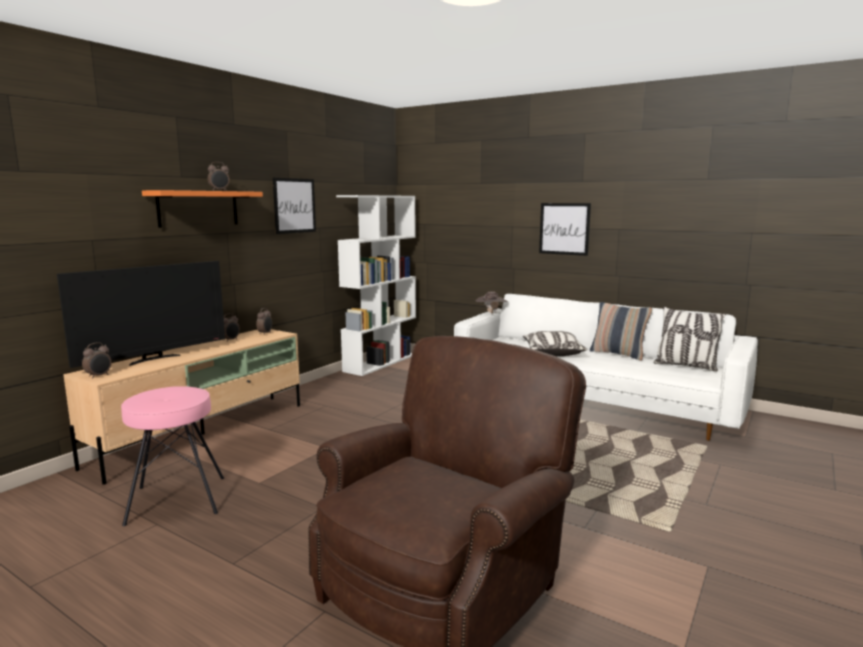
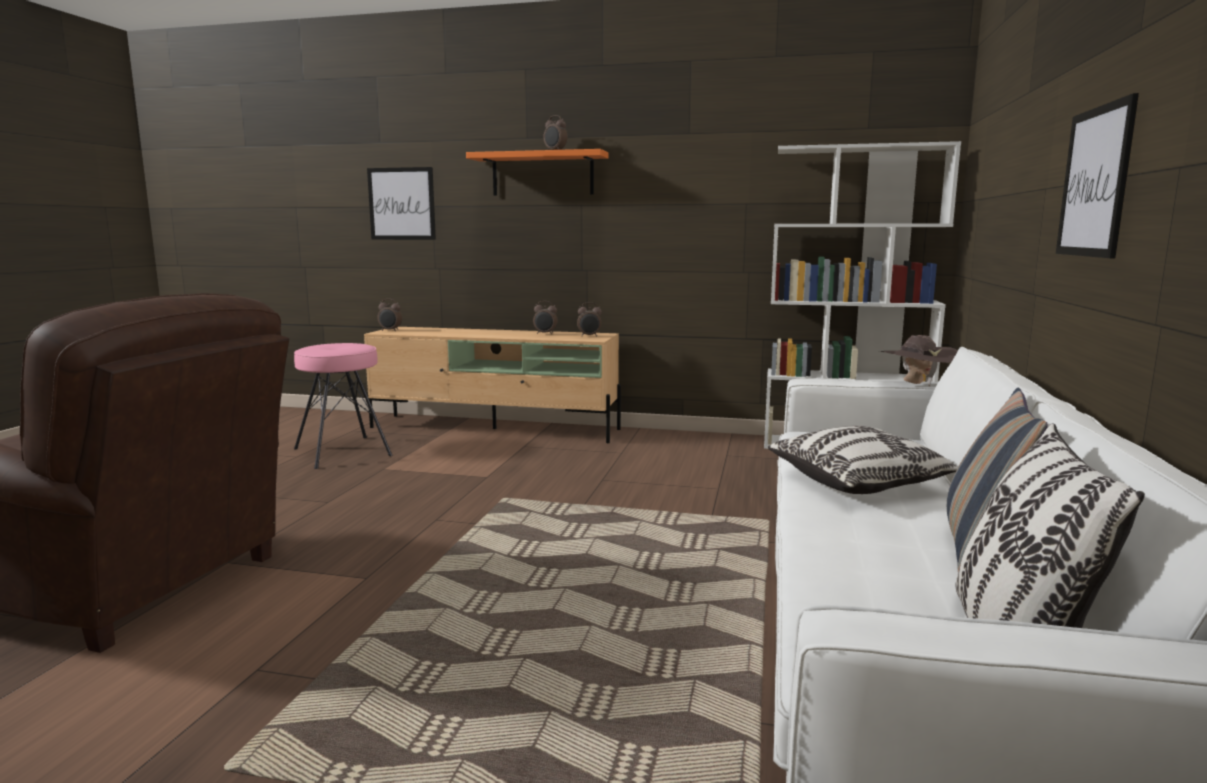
camera: 70 degrees right, 0 degrees up
(154, 359) = (452, 331): television -> none
(294, 205) = (694, 169): picture -> picture (401, 204)

